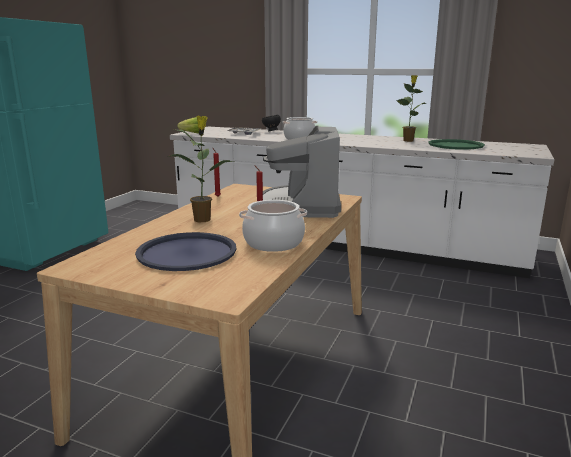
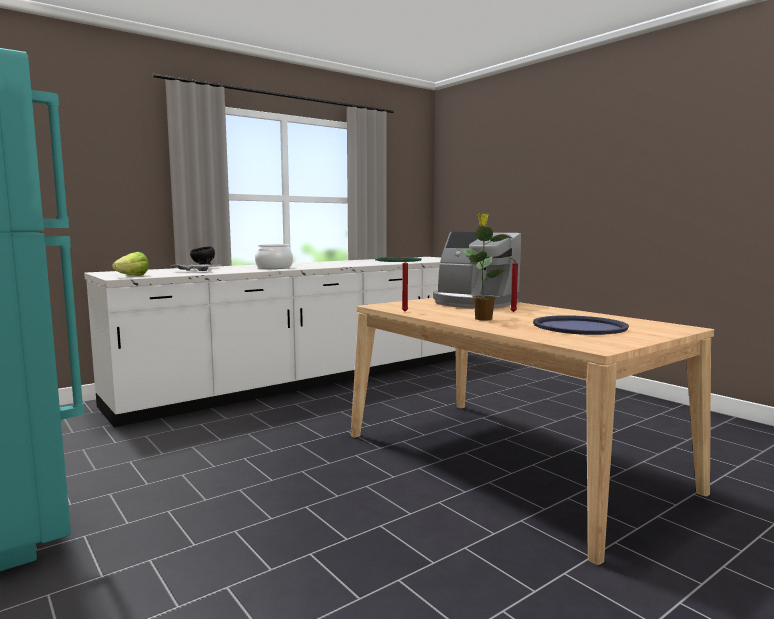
camera: 60 degrees left, 10 degrees down
(274, 243) = (570, 314): cooking pot -> none
(408, 140) = (355, 261): potted plant -> none

